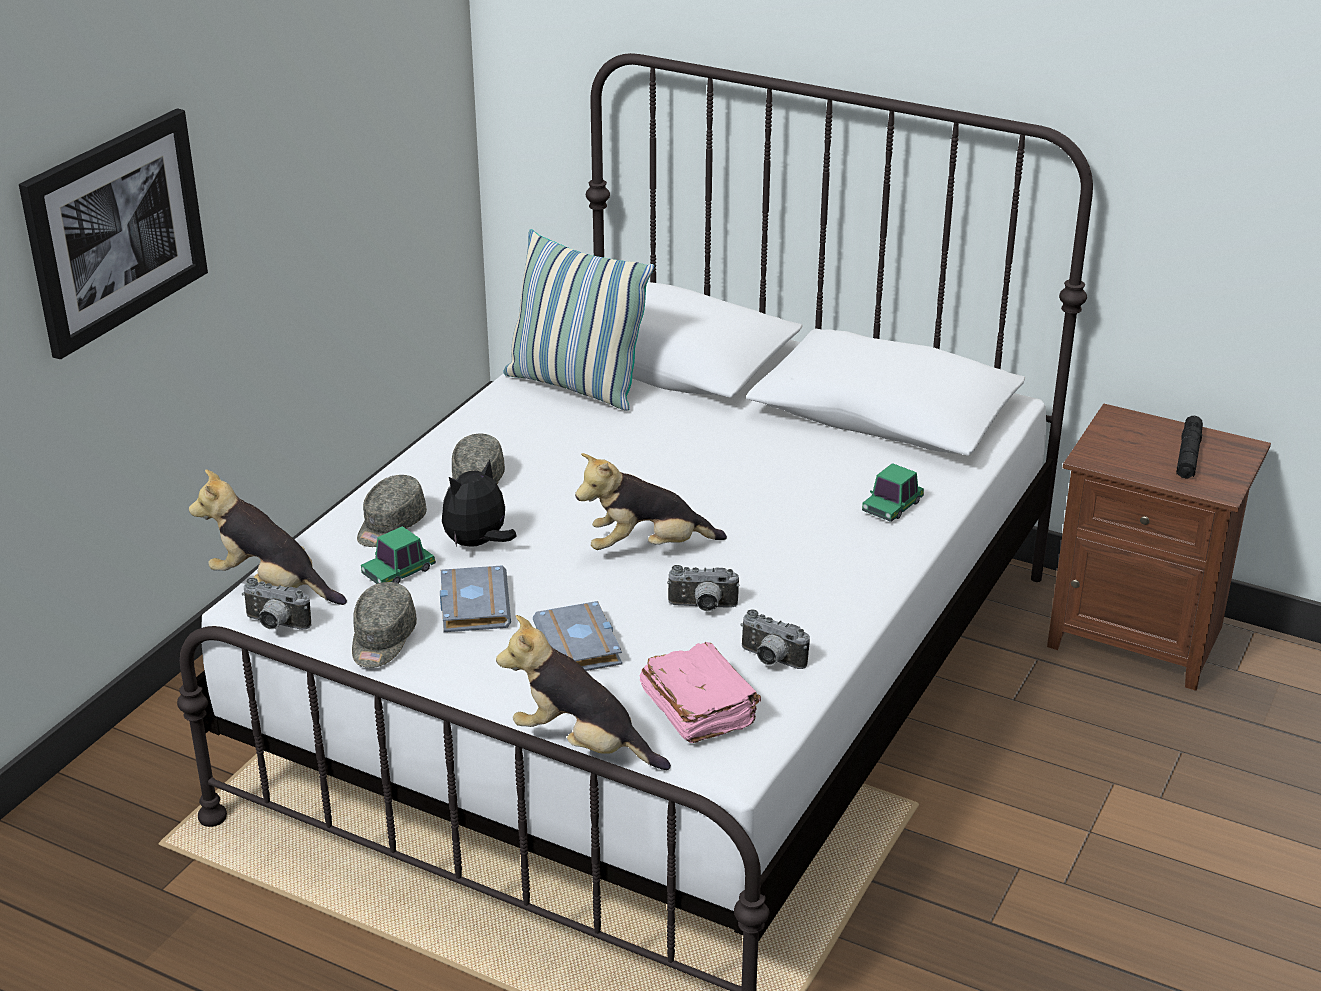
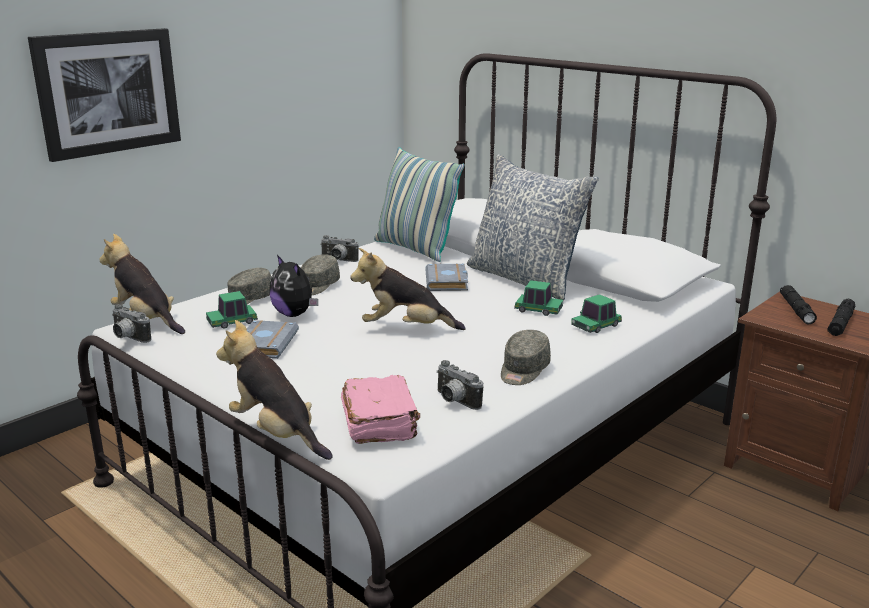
camera: 15 degrees right, 10 degrees down
(382, 640) = (188, 354): grey cap -> grey cap (523, 370)
(478, 544) = (294, 314): plush toy -> plush toy turned 105 degrees counterclockwise
(581, 646) = (321, 375): grey book -> grey book (448, 282)
(702, 607) = (423, 364): camera -> camera (338, 260)
(764, 429) = (525, 279): none -> pillow
(806, 488) = (538, 310): none -> toy car
(1131, 437) = (796, 310): none -> black flashlight

